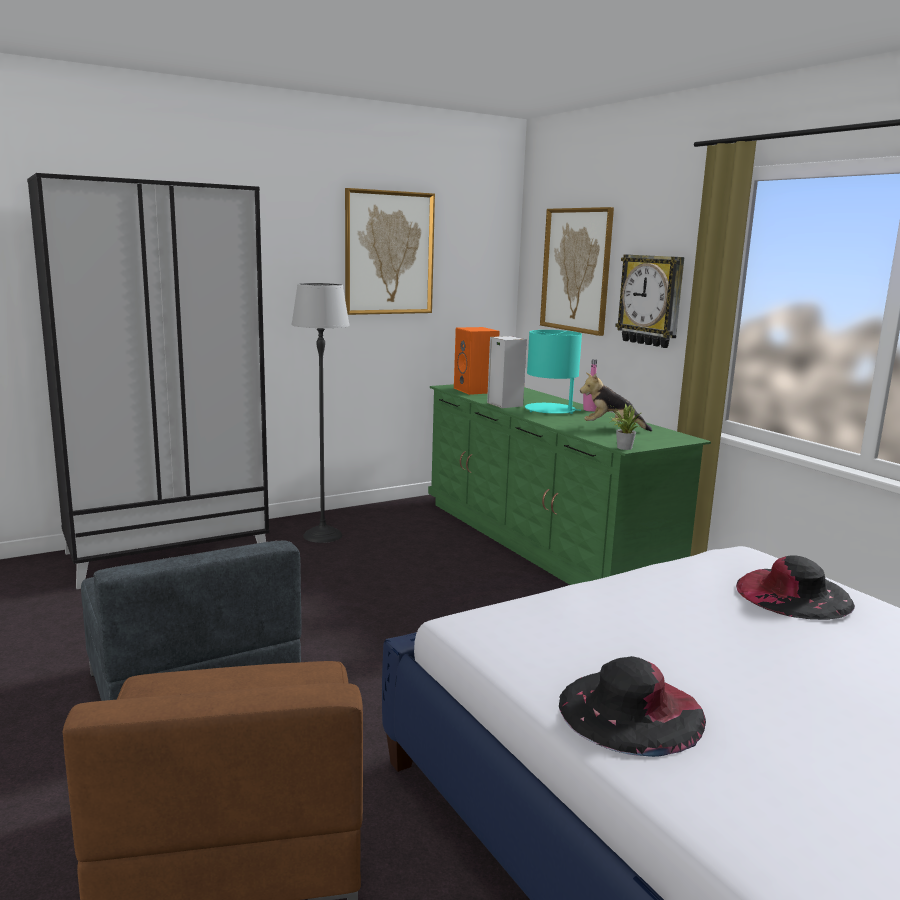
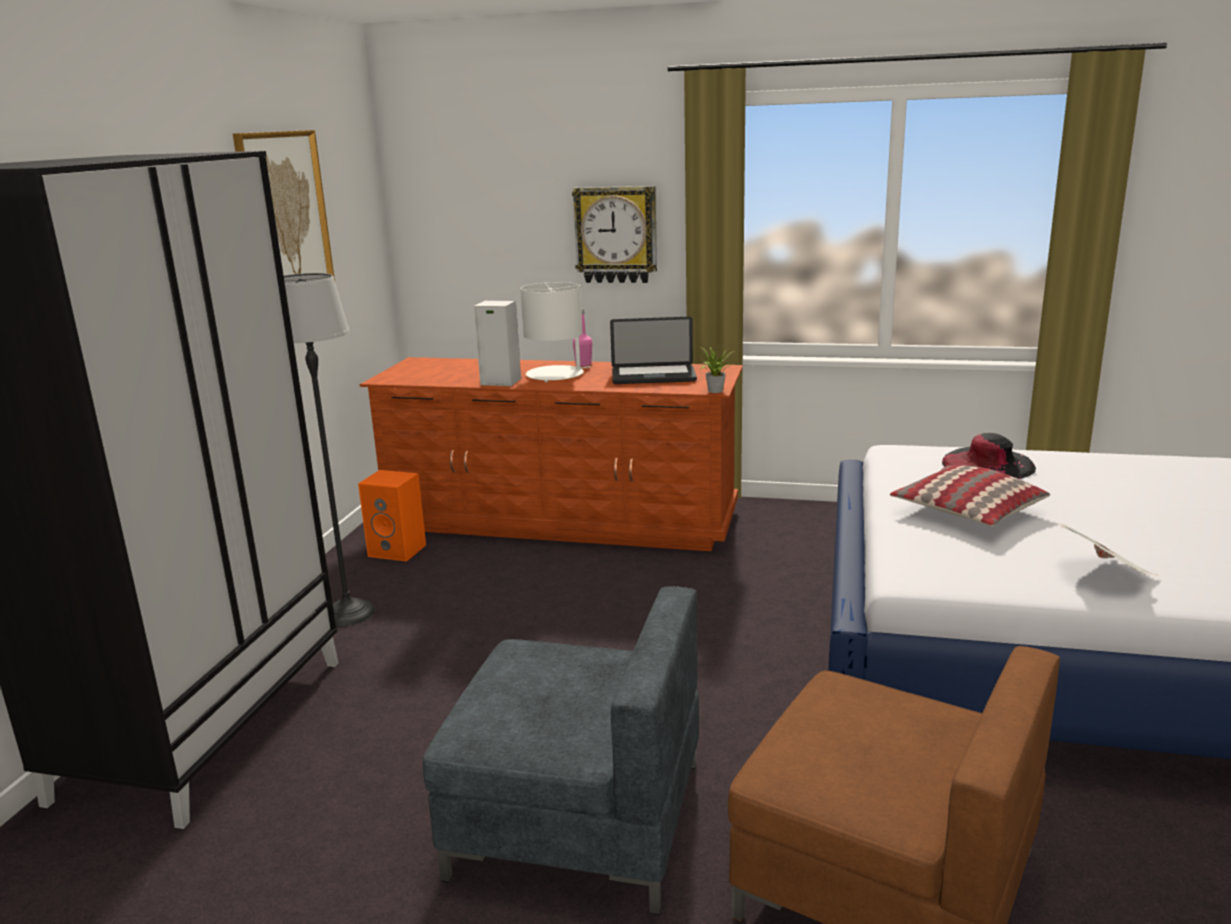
camera: 45 degrees left, 5 degrees up
(476, 390) = (425, 375): orange speaker -> orange speaker (399, 550)
(542, 540) = (561, 520): green dresser -> brown dresser
(550, 410) = (555, 375): turquoise table lamp -> white table lamp
(576, 270) = (493, 210): picture -> none
(612, 428) = (653, 376): plush toy -> laptop
(631, 710) = (1104, 574): black hat -> newspaper
(658, 614) = (967, 512): none -> pillow

